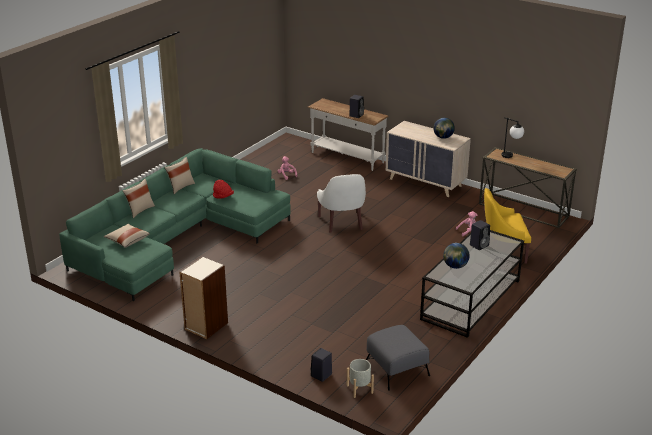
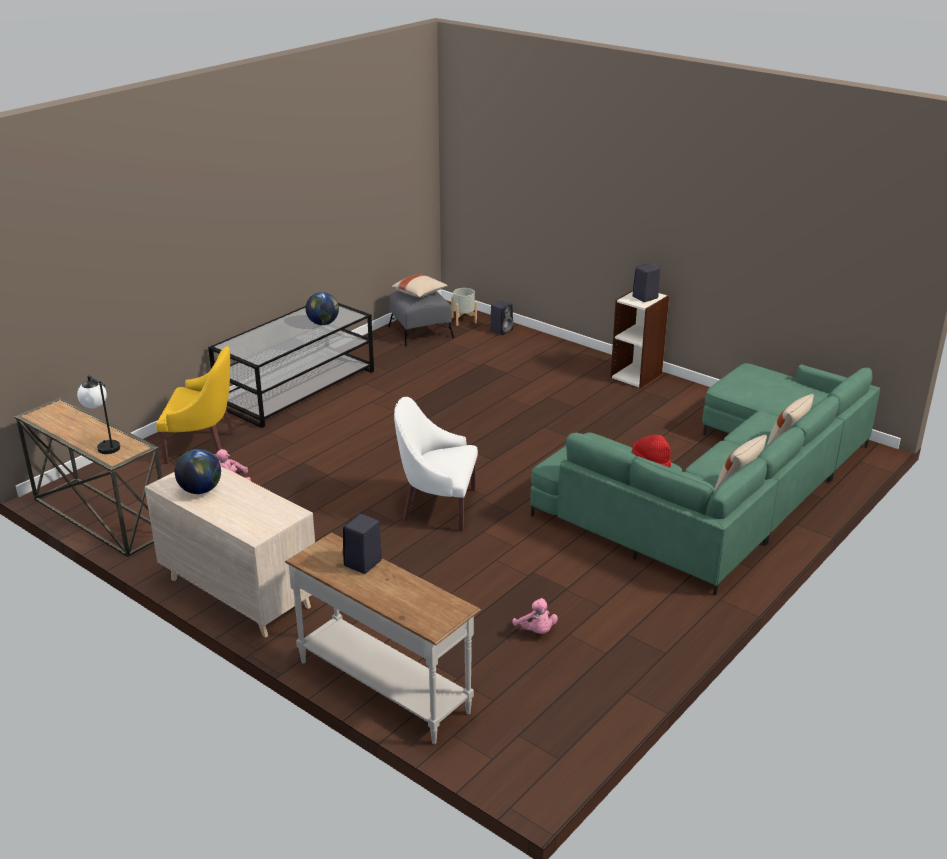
camera: 175 degrees left, 0 degrees up
(127, 241) = (776, 396): beige pillow -> beige pillow (420, 294)
(342, 223) = (437, 506): white armchair -> white armchair turned 75 degrees counterclockwise
(479, 245) = (273, 344): black speaker -> black speaker (644, 298)

